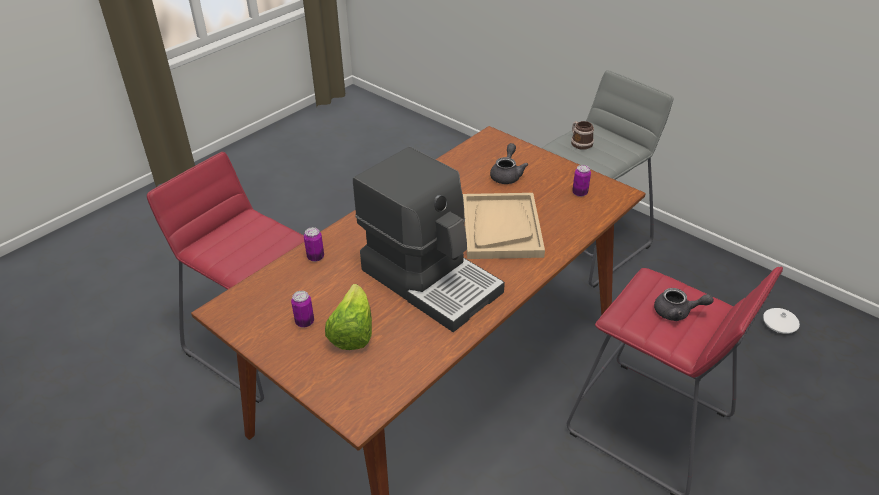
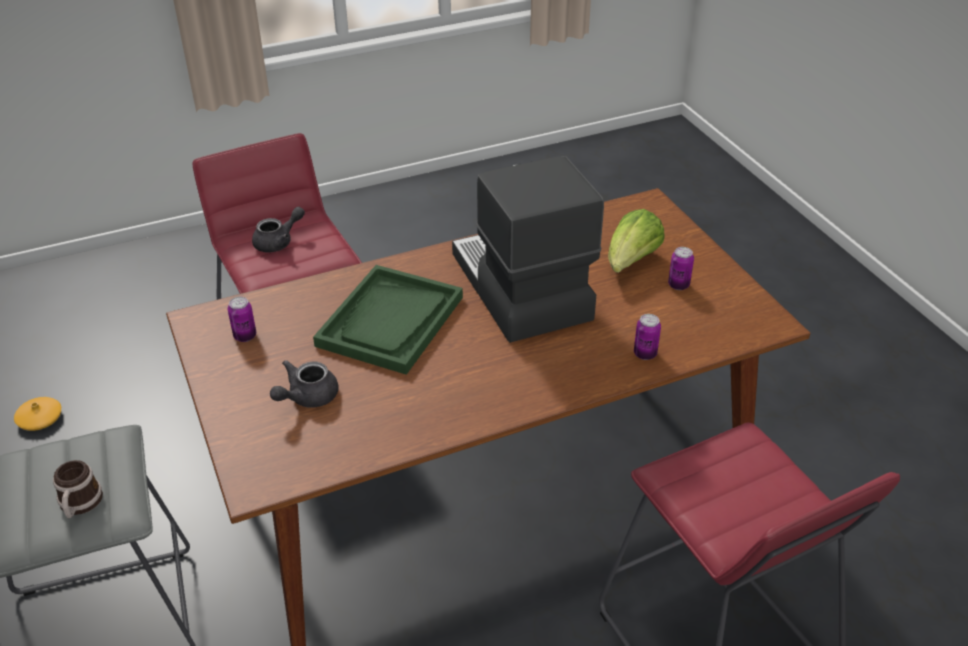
camera: 155 degrees left, 0 degrees up
(501, 227) = (390, 322): beige tray -> green tray
(677, 312) = (278, 242): grey teapot -> grey teapot turned 105 degrees clockwise
(779, 324) = (40, 418): white vase -> orange vase

